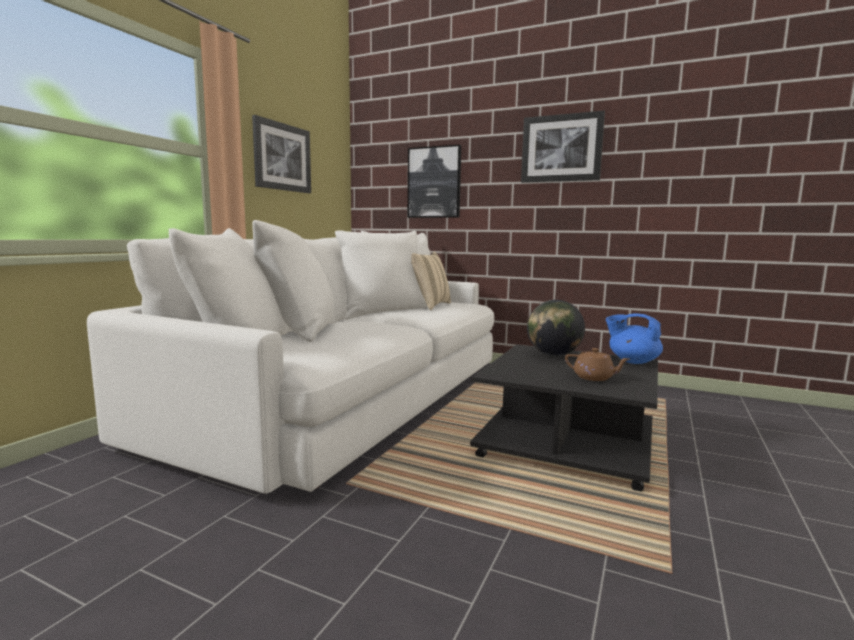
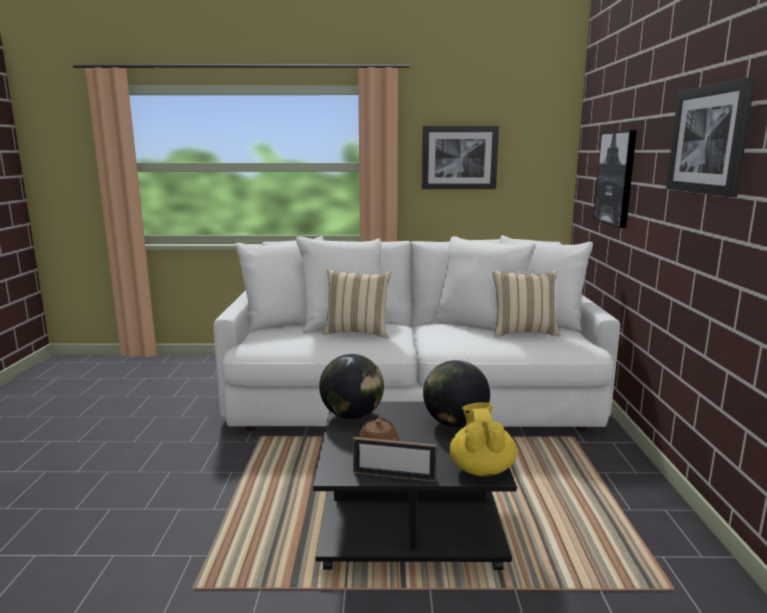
camera: 65 degrees right, 5 degrees up
(349, 330) = (357, 332): none -> beige pillow
(515, 375) = (352, 415): none -> globe
(632, 361) = (481, 468): blue teapot -> yellow teapot
(642, 380) = (394, 476): none -> picture frame

